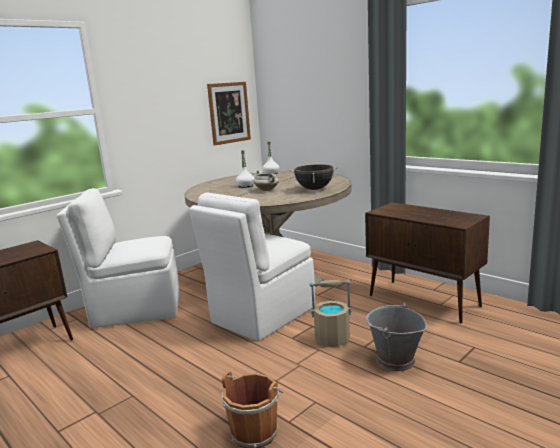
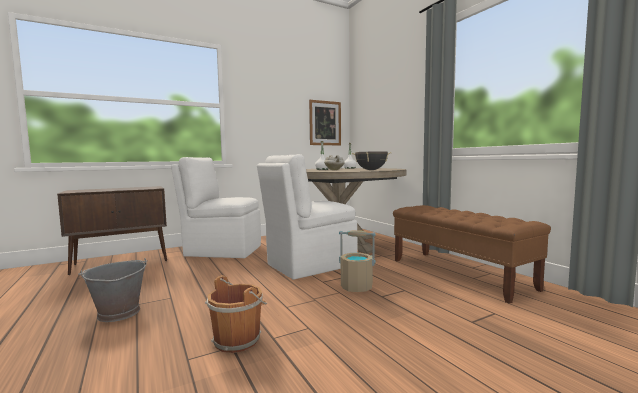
camera: 15 degrees right, 10 degrees down
(395, 360) = (405, 310): grey bucket -> grey bucket (118, 313)
(424, 301) = (459, 274): brown cabinet -> brown bench

